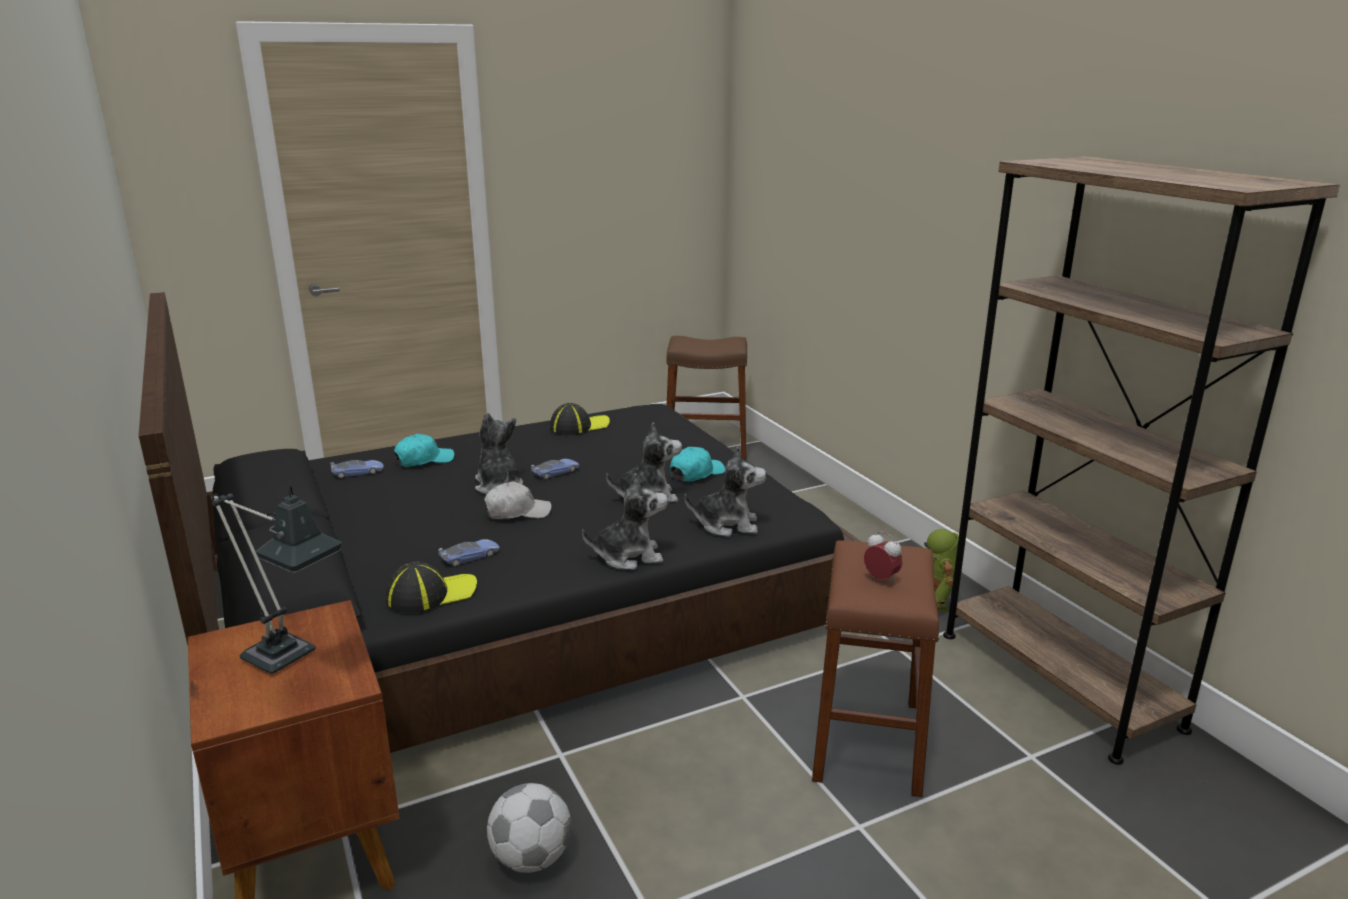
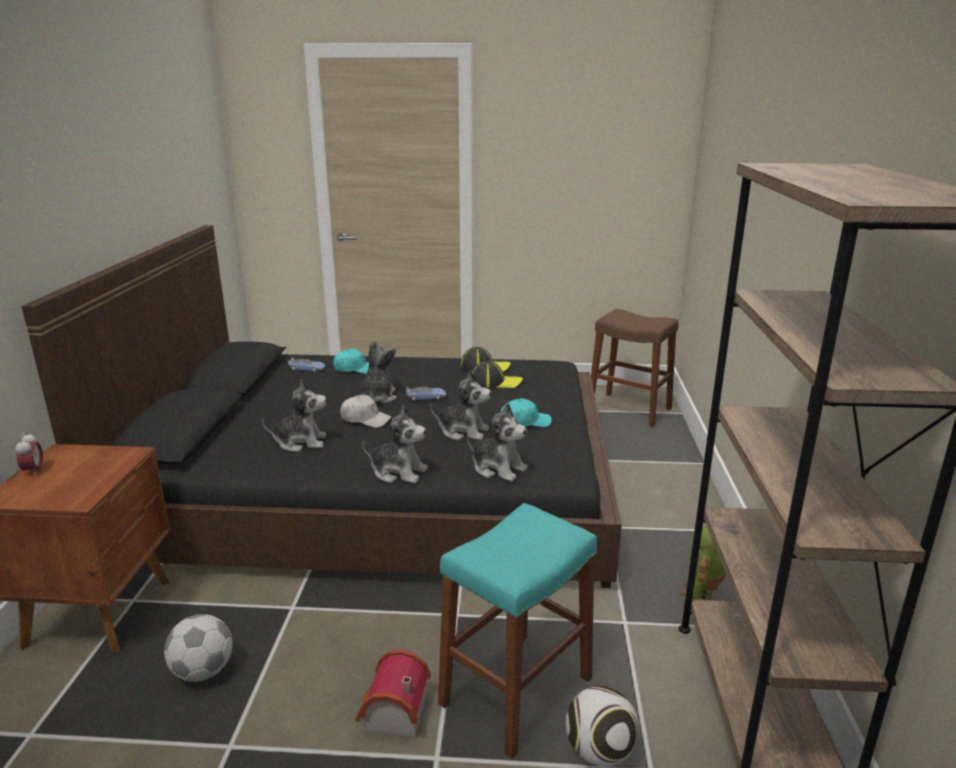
camera: 30 degrees right, 0 degrees up
(289, 660) = (74, 474): table lamp -> none
(431, 594) = (247, 461): cap -> cap (495, 382)
(470, 556) = (300, 442): toy car -> plush toy
(781, 810) = (392, 716): none -> toy house
(867, 741) = (516, 691): brown stool -> turquoise stool
(881, 579) = (513, 545): alarm clock -> alarm clock (34, 471)
(981, 759) = (599, 751): none -> football

